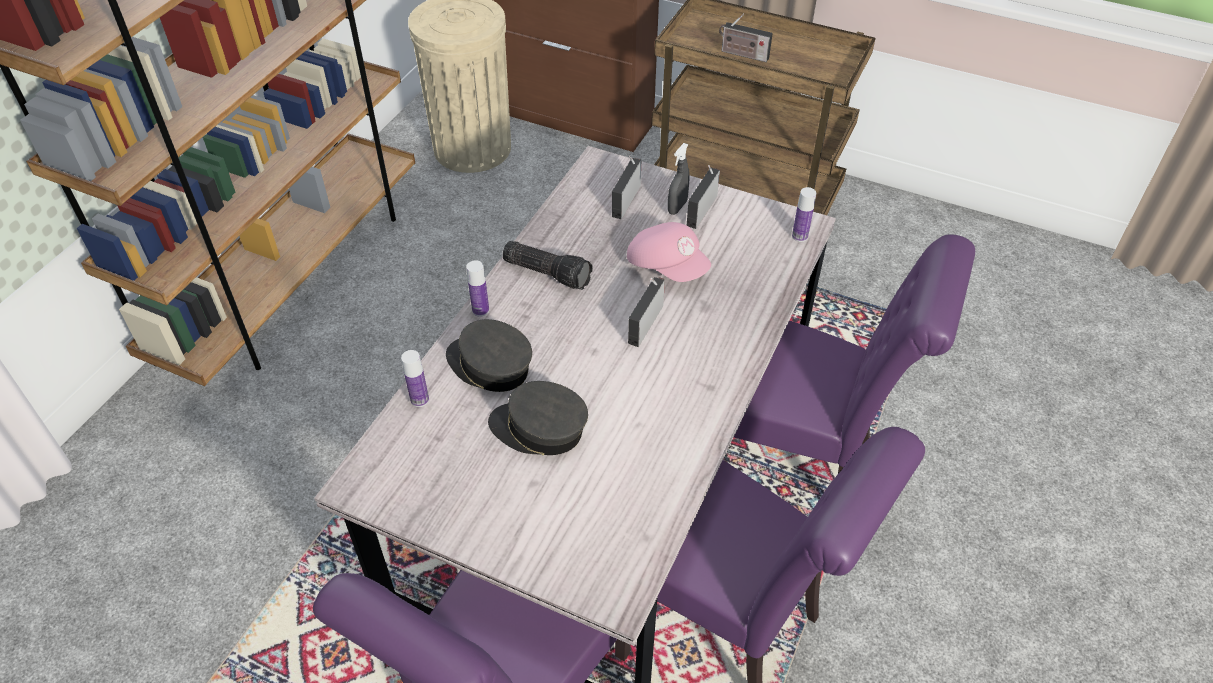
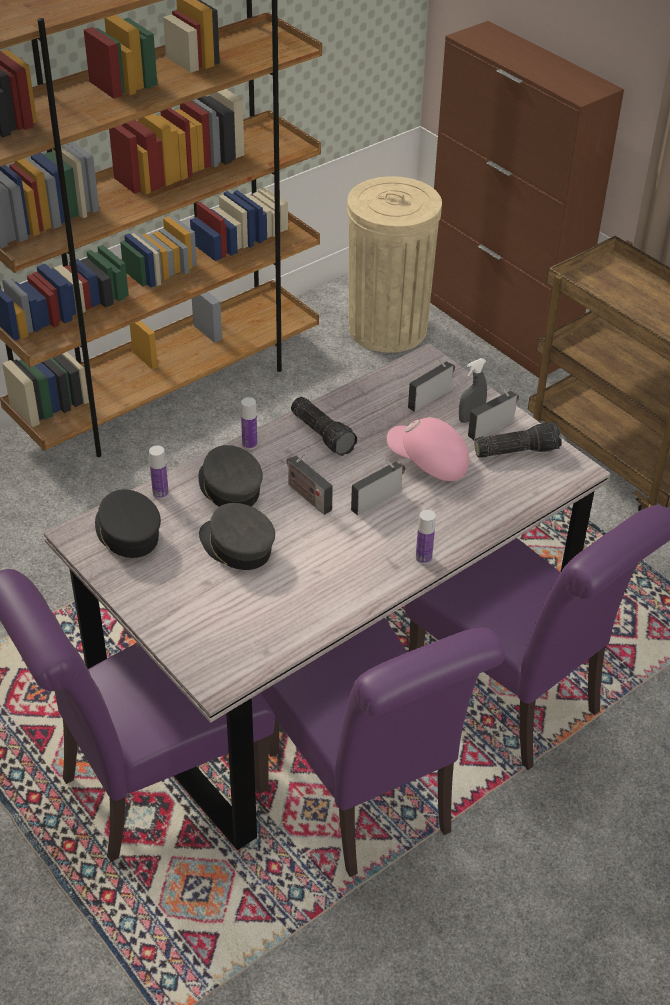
camera: 25 degrees right, 5 degrees down
(411, 461) = (127, 533): none -> black cap
(668, 266) = (428, 462): pink cap -> pink cap turned 135 degrees clockwise
(740, 224) = (516, 450): none -> flashlight
(742, 54) = (630, 305): radio -> radio (307, 496)
(799, 236) = (564, 477): bottle -> bottle (423, 558)

